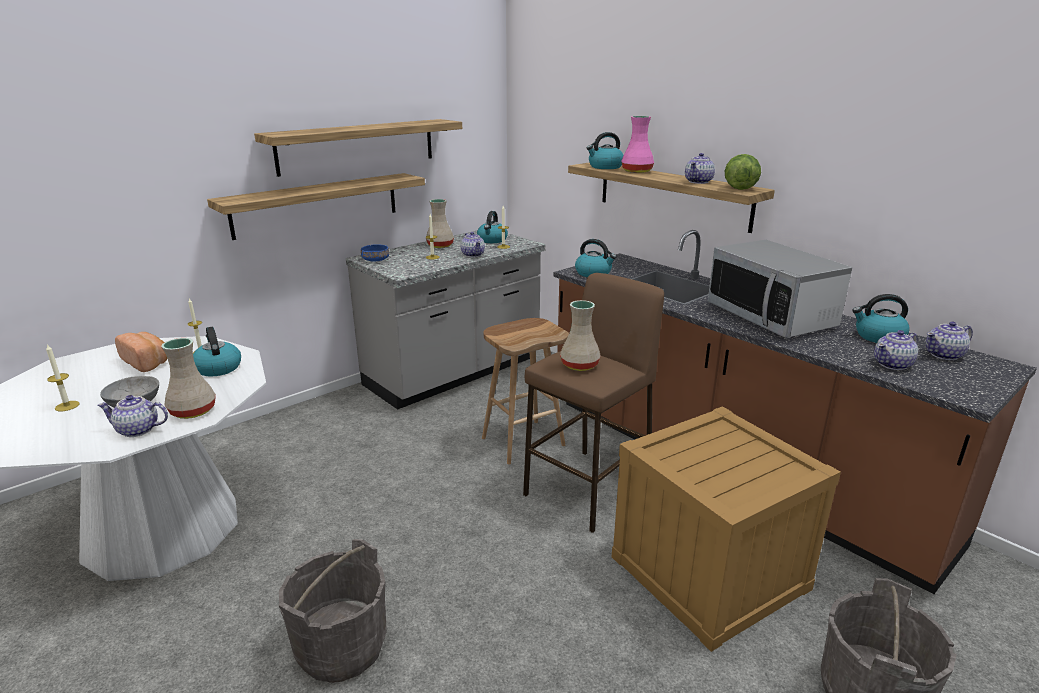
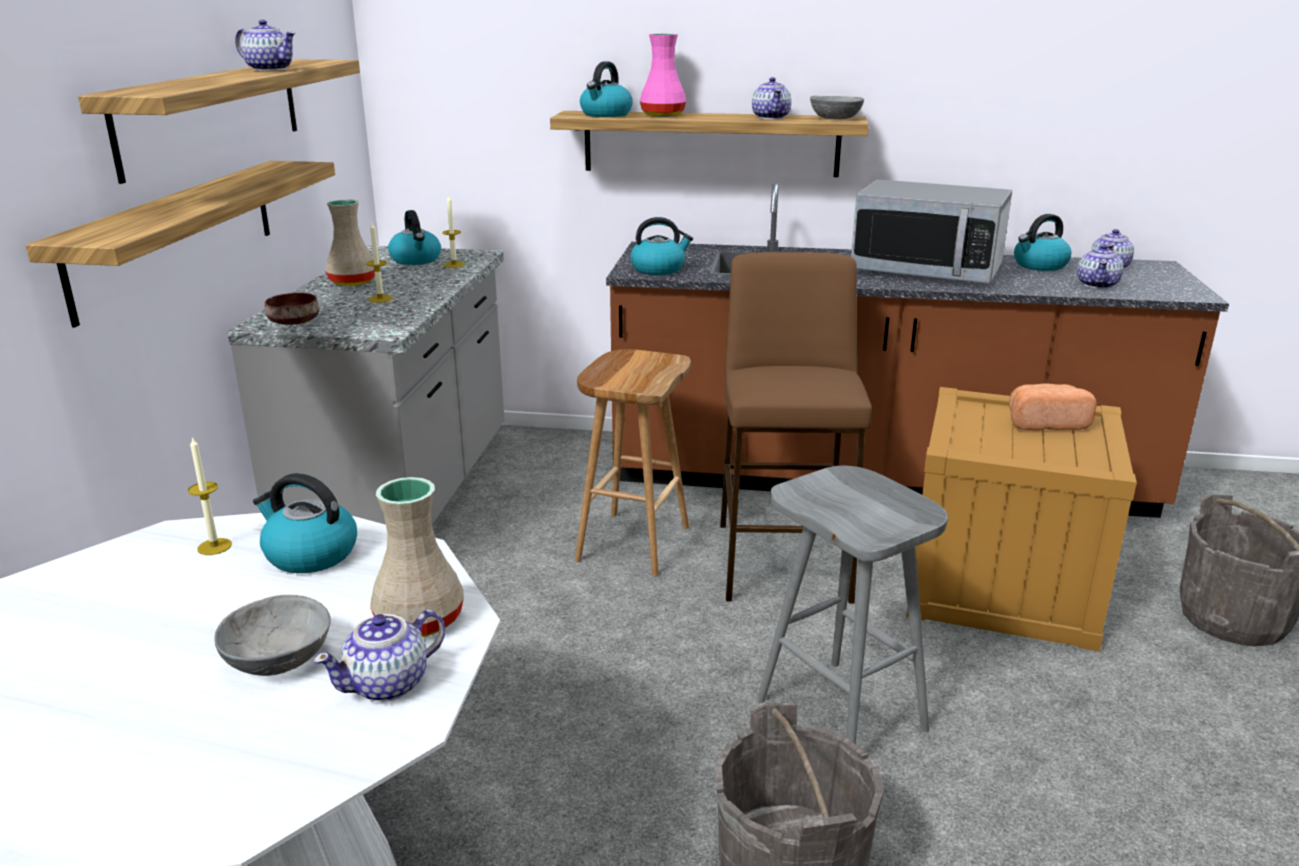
camera: 40 degrees left, 0 degrees up
(67, 406) = (136, 722): candle -> none
(147, 362) = (137, 599): bread -> bread (1045, 423)
(375, 260) = (294, 322): blue bowl -> brown bowl
(473, 254) = (434, 283): teapot -> teapot (269, 69)
(489, 588) = (844, 715): none -> grey stool
(579, 366) = (798, 380): beige vase -> none
(740, 188) = (835, 118): lettuce -> grey bowl

